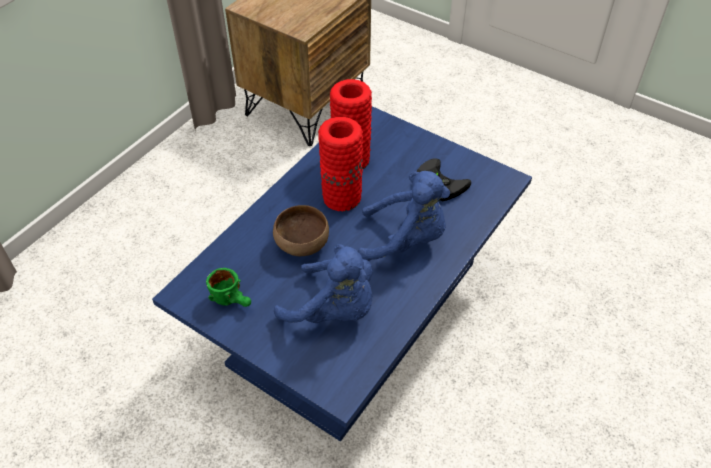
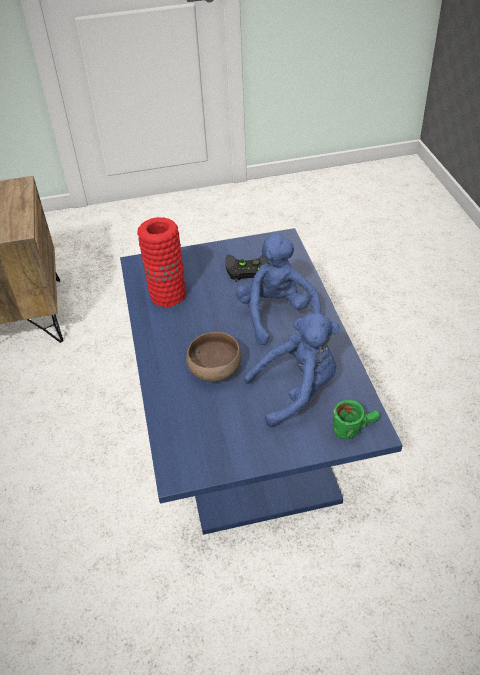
camera: 45 degrees left, 5 degrees down
(233, 300) = (222, 443): green mug -> green mug (354, 427)
(342, 197) = (198, 323): red vase -> none
(405, 240) = (277, 315): blue plush toy -> blue plush toy turned 60 degrees counterclockwise

